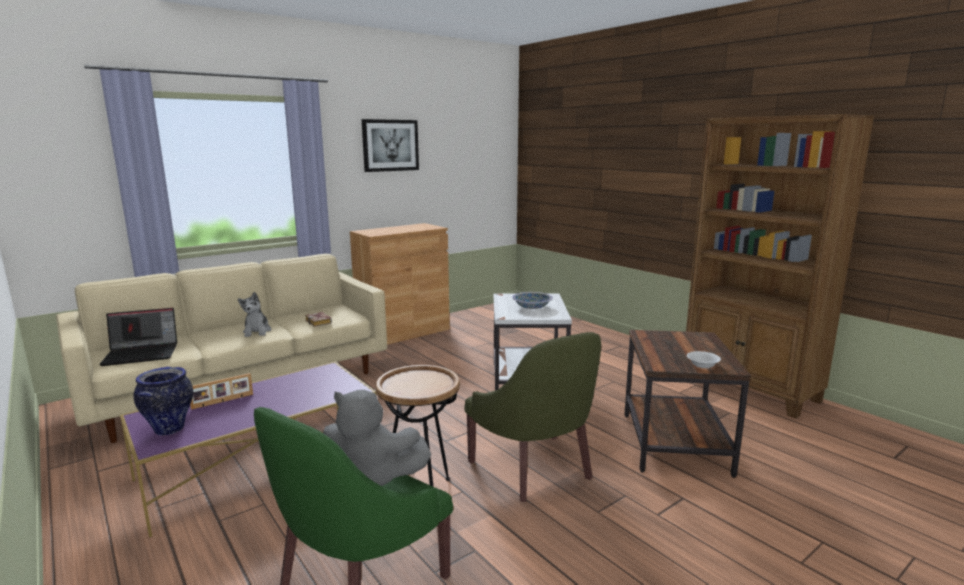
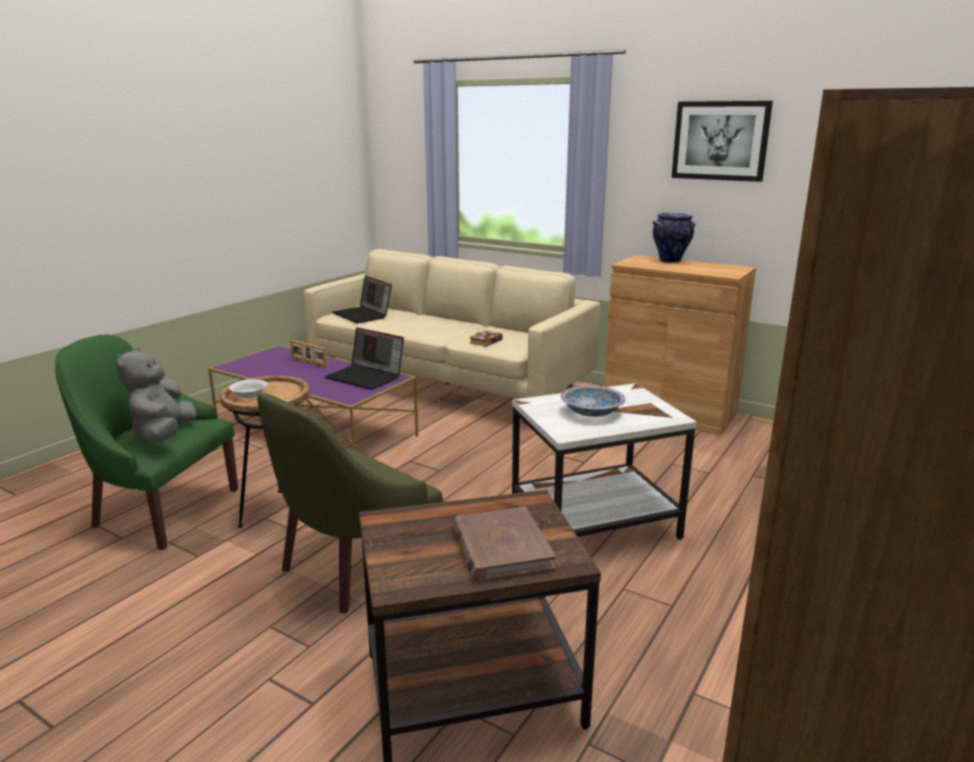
camera: 70 degrees right, 5 degrees up
(170, 429) = (258, 362): vase -> vase (670, 261)
(257, 331) = (439, 330): plush toy -> none
(308, 379) = (366, 377): none -> laptop
(693, 345) = (501, 549): none -> brown book
(703, 365) = (400, 558): white bowl -> white bowl (249, 395)

